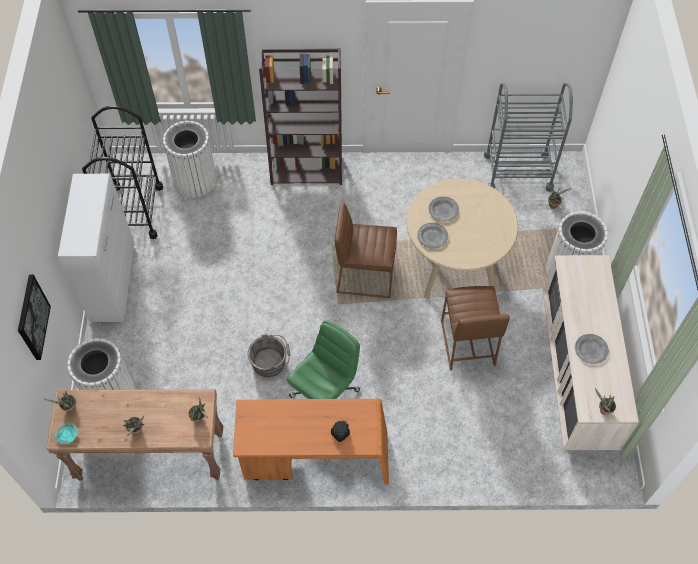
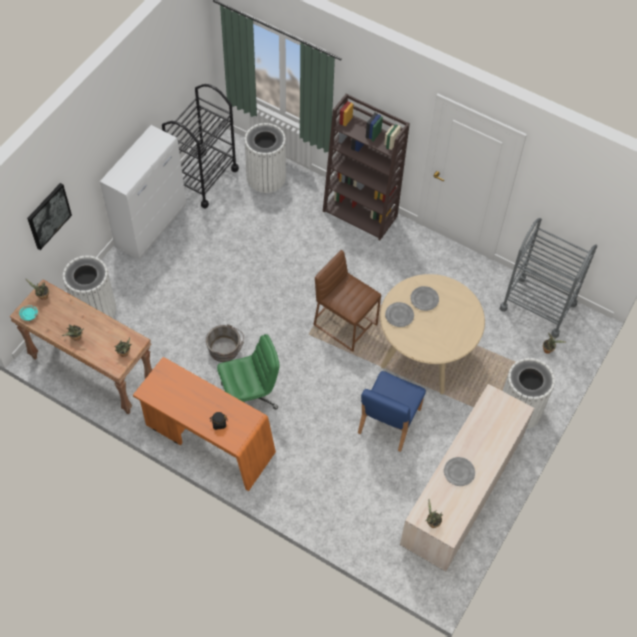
camera: 30 degrees right, 0 degrees up
(467, 343) = (388, 421): brown stool -> blue chair

